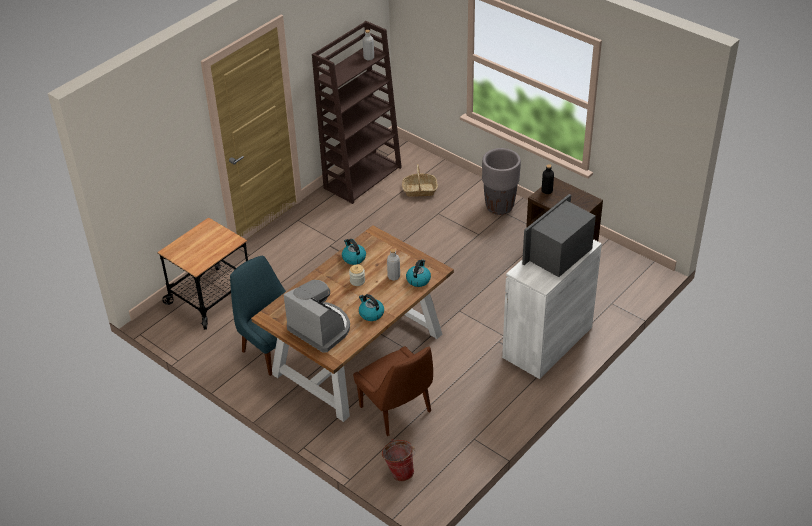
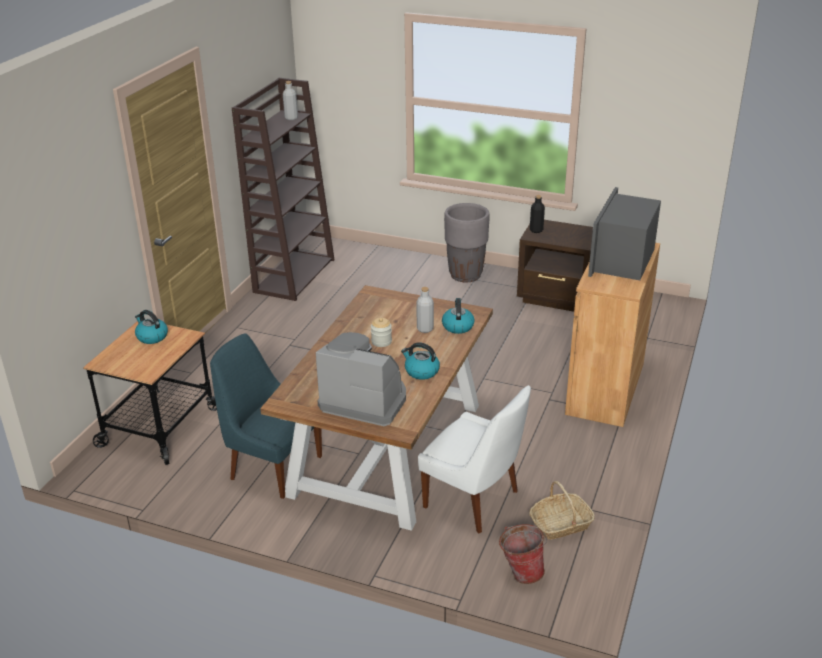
camera: 20 degrees left, 10 degrees down
(353, 258) = (361, 320): kettle -> kettle (151, 337)
(397, 411) = (474, 501): brown chair -> white chair
(419, 190) = (367, 276): basket -> basket (561, 524)
(547, 342) = (605, 388): white cabinet -> brown cabinet

